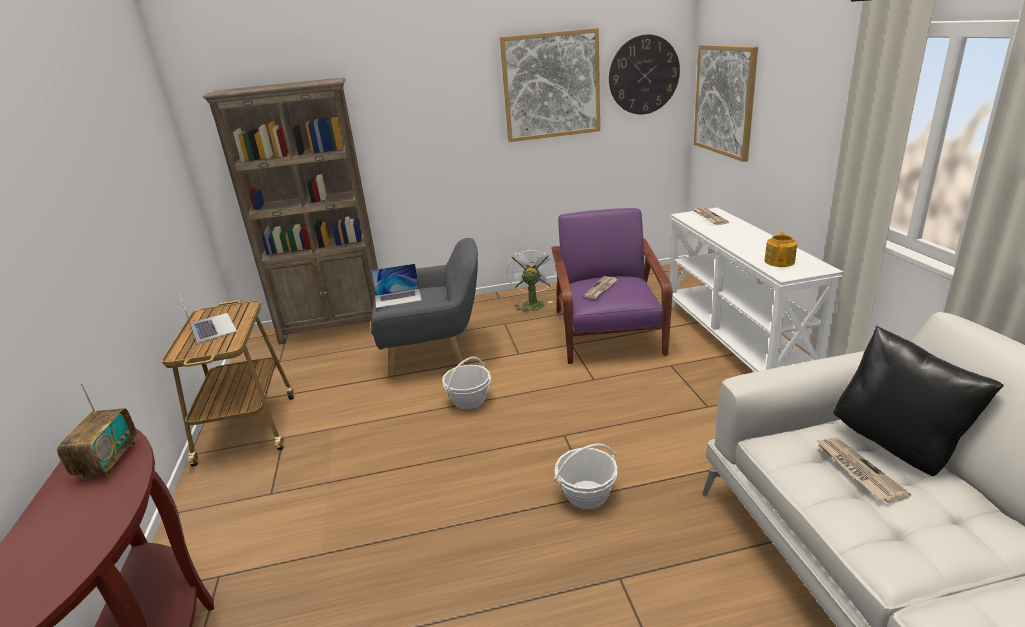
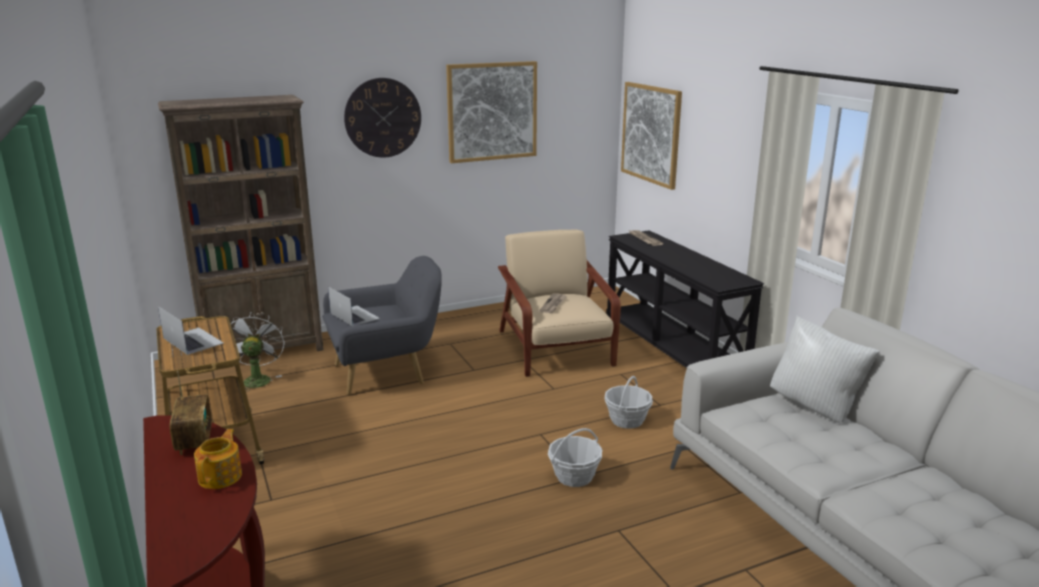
camera: 15 degrees left, 5 degrees down
(398, 298) = (354, 315): laptop -> laptop turned 105 degrees counterclockwise
(469, 400) = (439, 411): basket -> basket (627, 420)
(532, 304) = (472, 324): white fan -> white fan (257, 379)
(608, 333) = (555, 349): purple armchair -> beige armchair
(644, 75) = (576, 105): wall clock -> wall clock (383, 118)
(736, 341) = (673, 352): white console table -> black console table
(780, 261) = (713, 276): teapot -> teapot (221, 476)
(857, 470) = (791, 423): newspaper -> none
(897, 446) = (816, 407): black pillow -> white pillow

